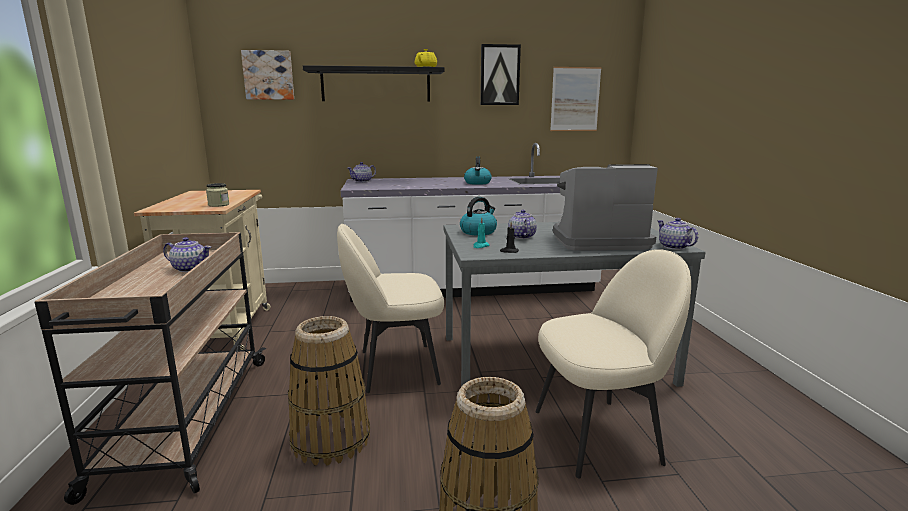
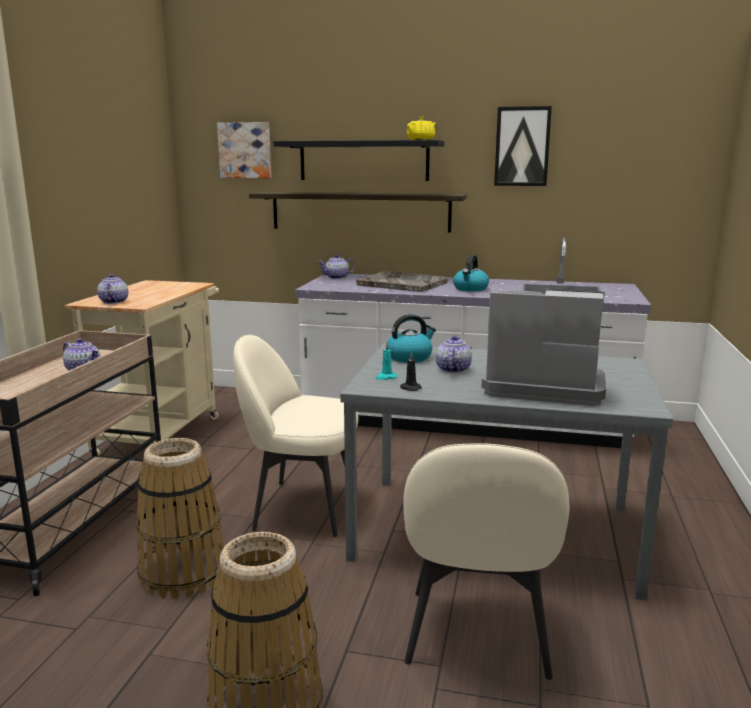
camera: 20 degrees right, 0 degrees up
(218, 205) = (147, 301): jar -> none
(374, 127) = (360, 211): none -> shelf
(421, 182) = (402, 283): none -> grey tray
(575, 99) = (631, 178): picture -> none
(599, 435) = (477, 636): beige chair -> beige chair turned 90 degrees clockwise
(674, 247) = (636, 406): teapot -> teapot (113, 302)

